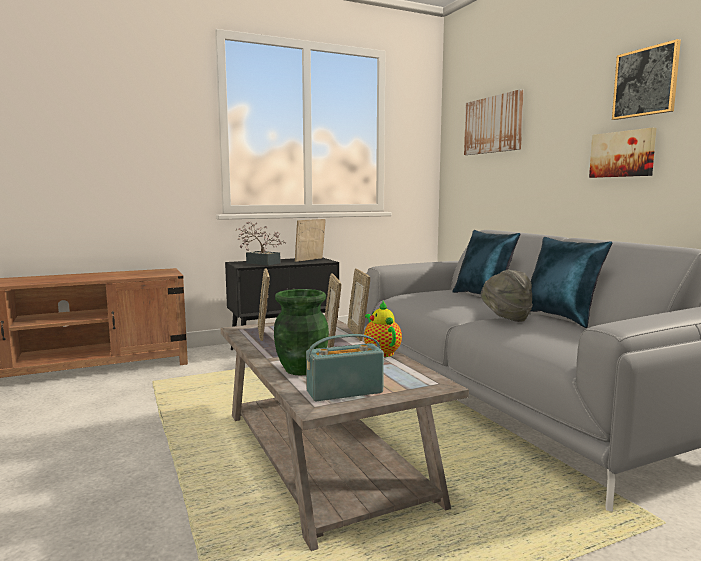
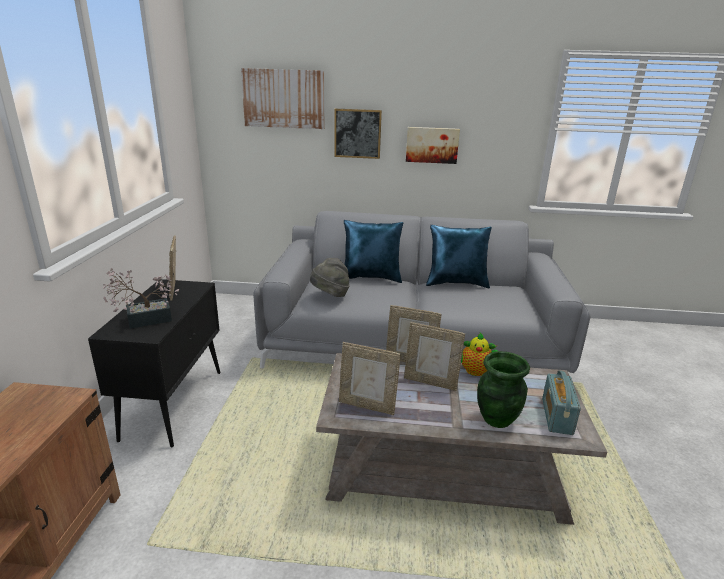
camera: 60 degrees left, 15 degrees up
(505, 318) = (441, 297): grey hat -> grey hat (330, 295)
(645, 82) = (450, 92): picture -> picture (357, 133)

